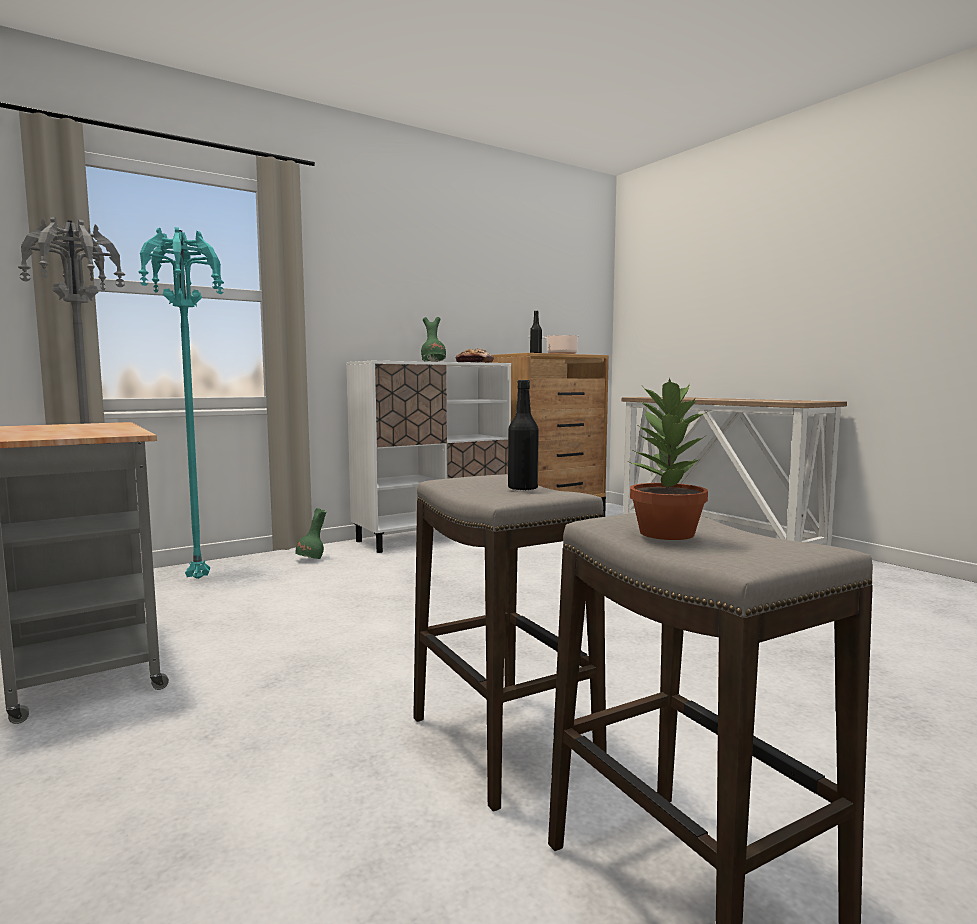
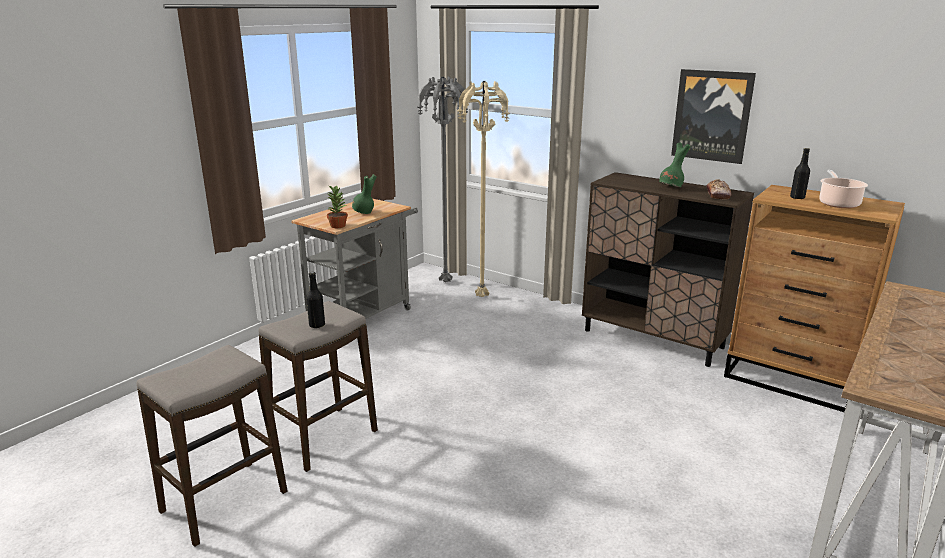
camera: 70 degrees right, 15 degrees up
(200, 578) = (483, 297): turquoise floor lamp -> beige floor lamp
(311, 560) = (545, 314): green vase -> green vase (364, 212)
(432, 295) = (712, 116): none -> picture
(433, 536) = (653, 339): white cabinet -> brown cabinet
(665, 533) = (203, 363): potted plant -> potted plant (338, 226)

